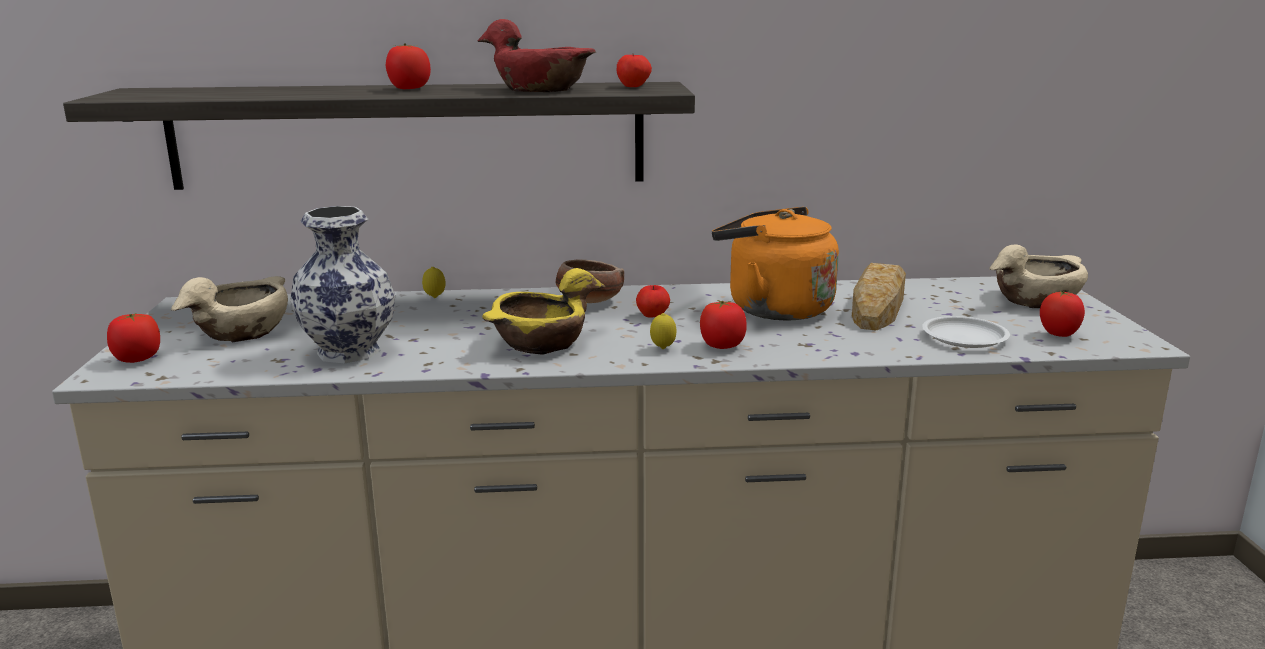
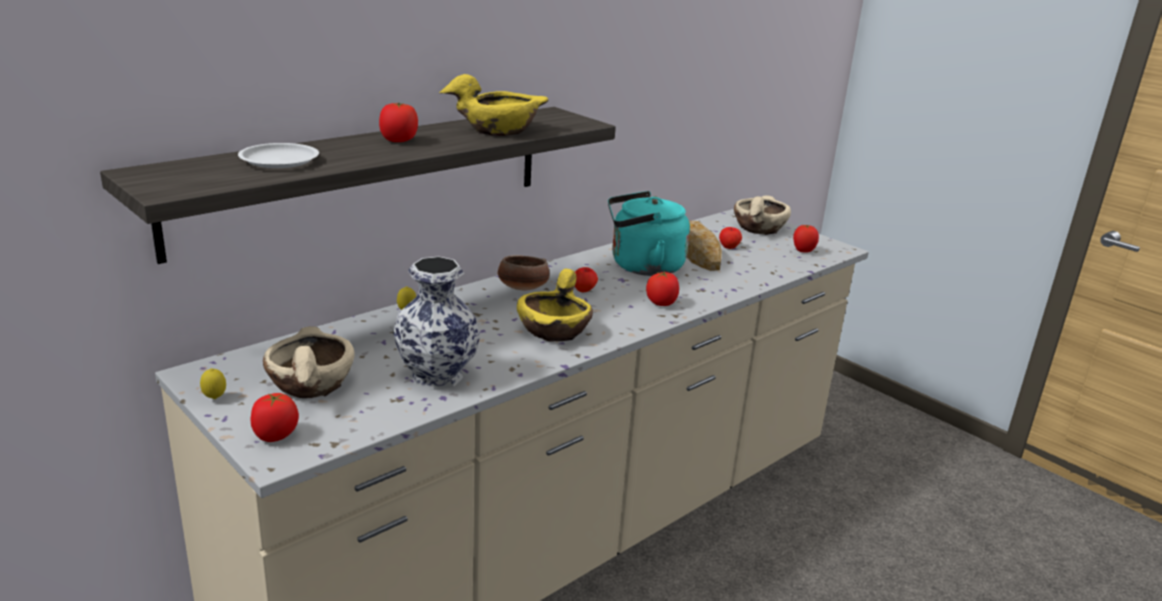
camera: 40 degrees left, 5 degrees up
(541, 89) = (499, 129): red bowl -> yellow bowl
(633, 86) = (549, 118): apple -> apple (729, 247)
(663, 349) = (633, 315): lemon -> lemon (215, 398)
(773, 308) = (642, 267): orange kettle -> turquoise kettle
(965, 337) = (766, 264): white plate -> white plate (280, 160)

